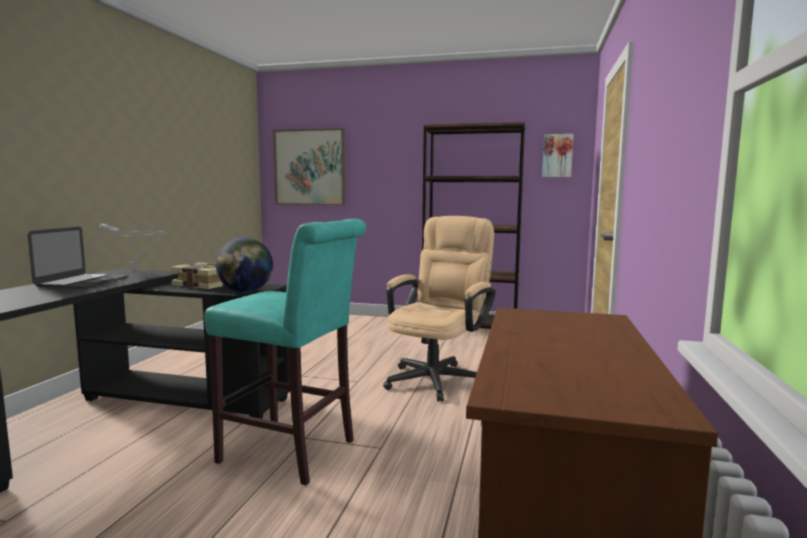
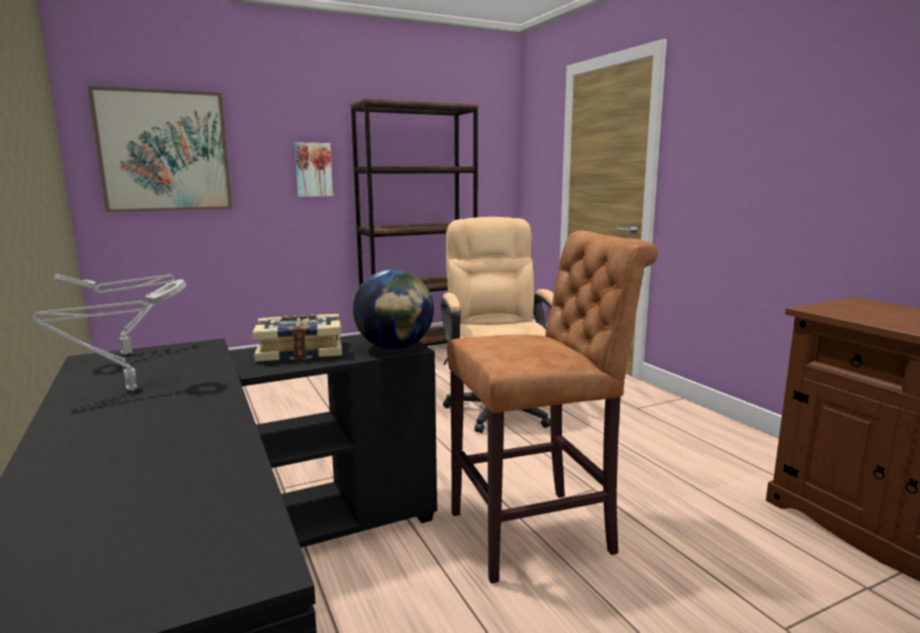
camera: 40 degrees left, 5 degrees up
(83, 281) = (127, 390): laptop -> grey table lamp
(293, 453) = (539, 532): turquoise stool -> brown stool
(557, 155) = (488, 143): picture -> picture (313, 169)

